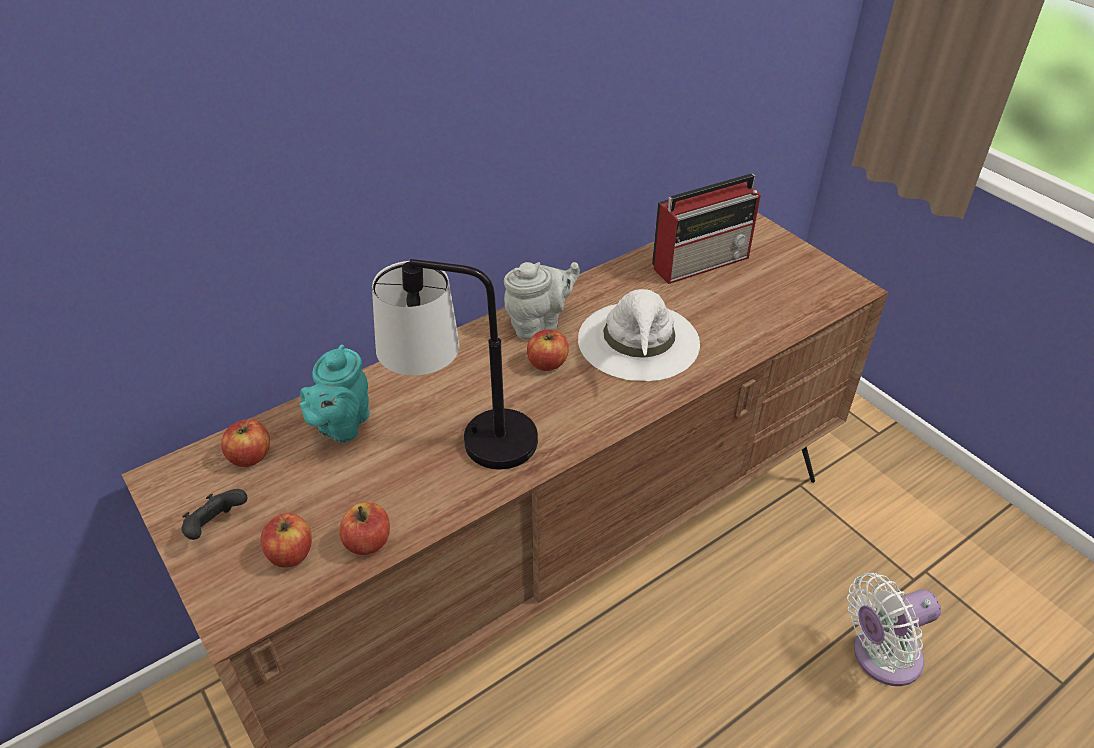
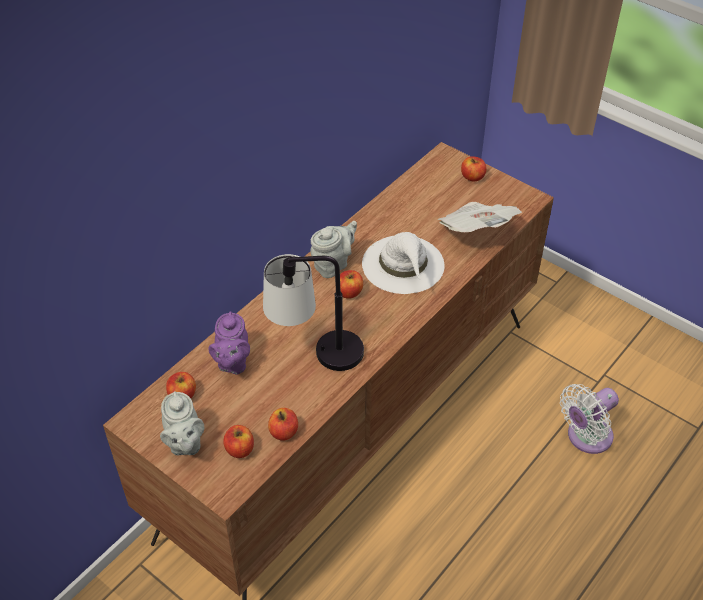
camera: 15 degrees left, 5 degrees up
(216, 527) = (184, 443): black game controller -> grey teapot
(341, 426) = (232, 363): turquoise teapot -> purple teapot
(702, 262) = (427, 196): radio -> none
(760, 316) = (476, 231): none -> newspaper
(774, 249) = (472, 177): none -> apple

